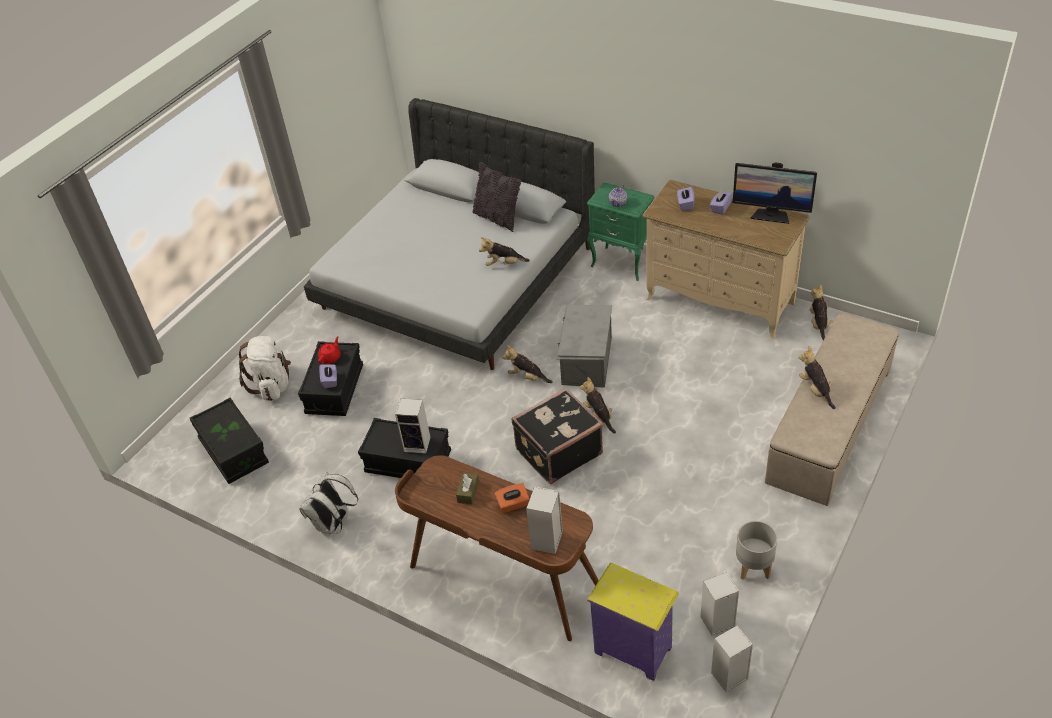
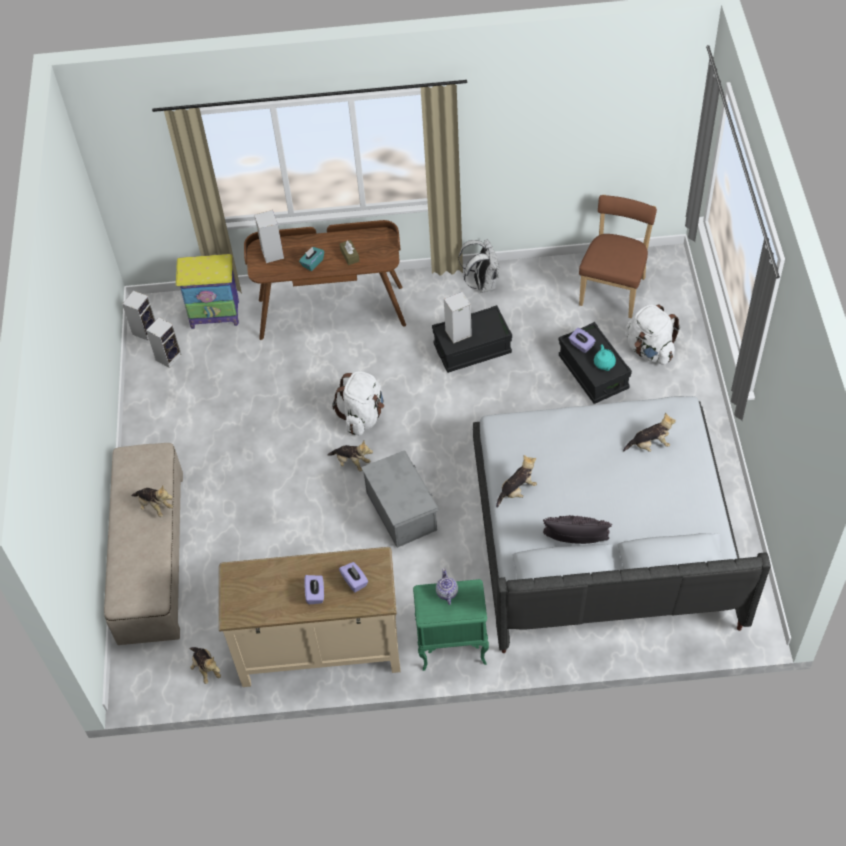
camera: 145 degrees right, 10 degrees up
(234, 451) = (614, 289): black storage box -> brown chair
(330, 357) = (604, 364): red teapot -> turquoise teapot
(513, 504) = (312, 263): orange tissue box -> turquoise tissue box
(527, 377) = (441, 467): plush toy -> plush toy (650, 444)
(557, 451) = (363, 416): black suitcase -> white backpack
(753, 567) = (161, 404): grey planter -> none
(771, 215) = (258, 609): monitor -> none

